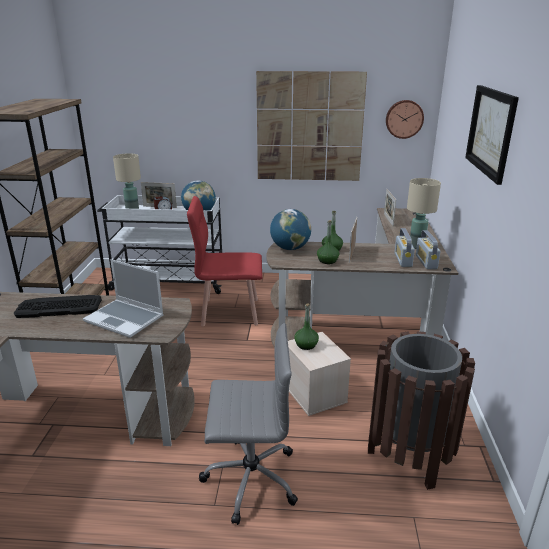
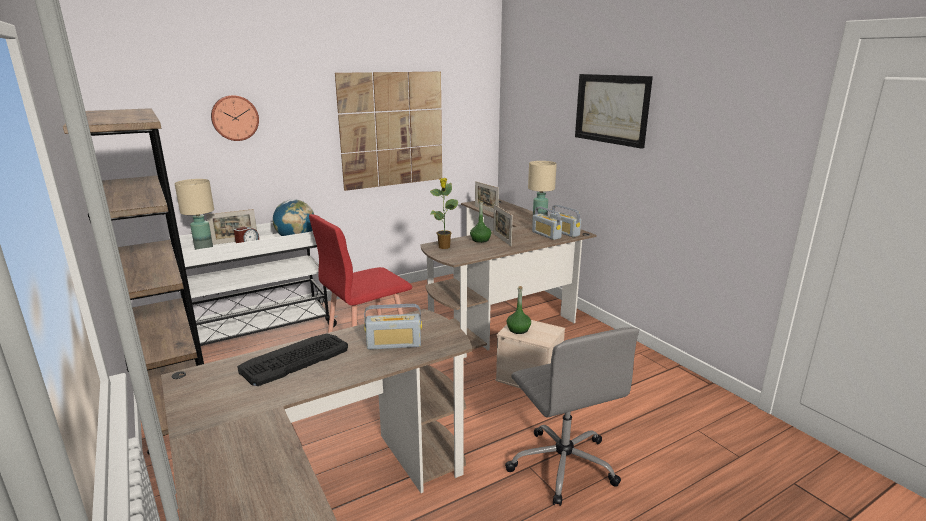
camera: 35 degrees left, 5 degrees down
(125, 319) = (394, 344): laptop -> radio
(249, 478) = (562, 464): grey office chair -> grey office chair turned 105 degrees clockwise
(290, 248) = (444, 247): globe -> potted plant
(327, 261) = (492, 249): green bottle -> none
(404, 119) = (474, 115): wall clock -> wall clock (234, 118)
(410, 455) = (646, 391): brown trash can -> none

